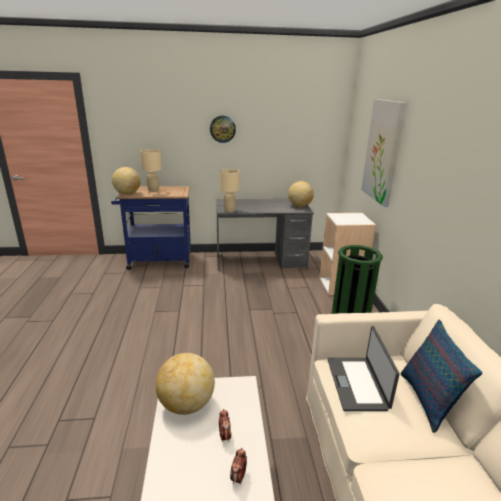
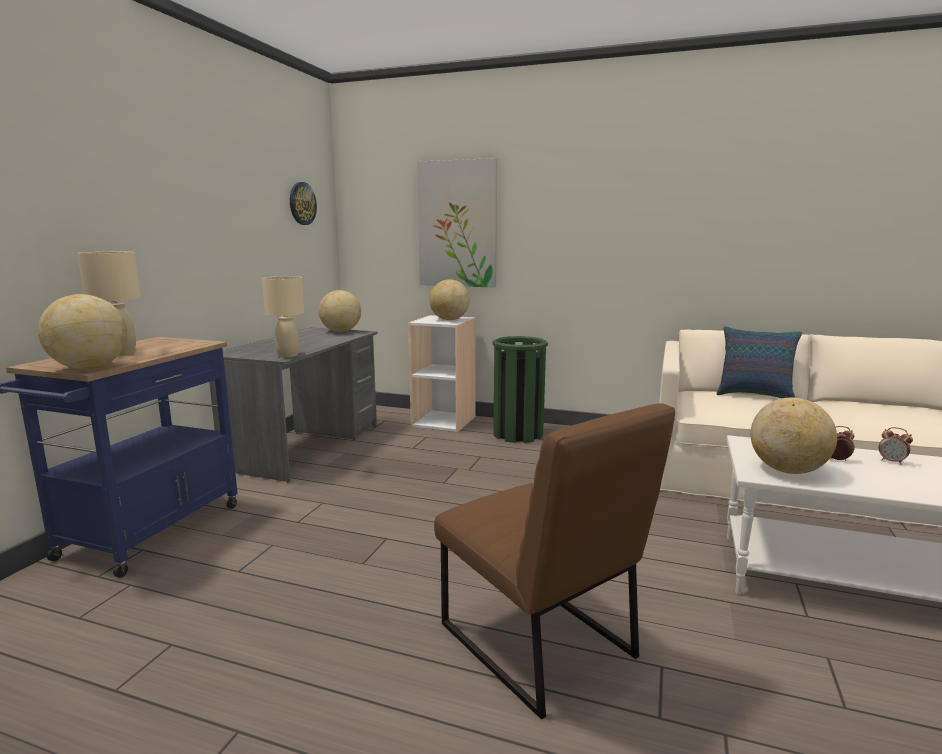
camera: 65 degrees left, 10 degrees down
(106, 374) = (539, 643): none -> brown chair
(222, 129) = (195, 209): wall clock -> wall clock (302, 203)
(351, 220) = (449, 320): none -> globe
(357, 383) = (730, 409): laptop -> none

